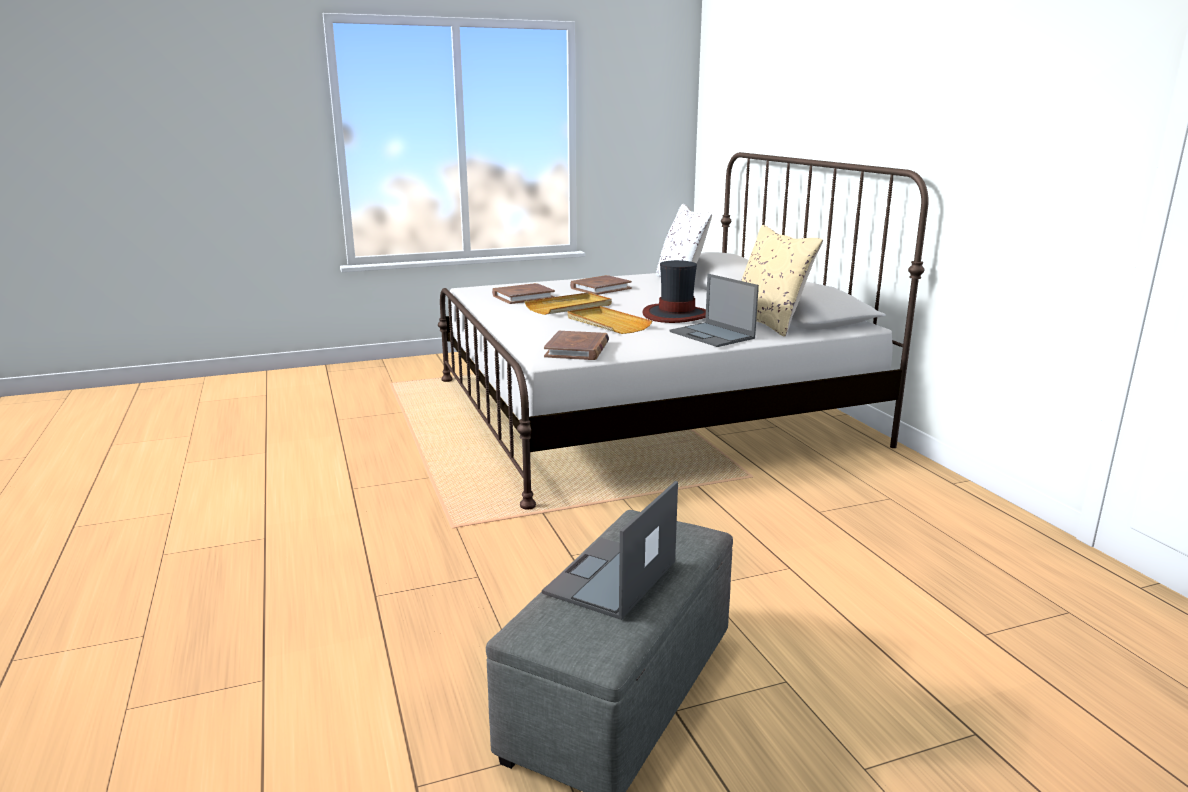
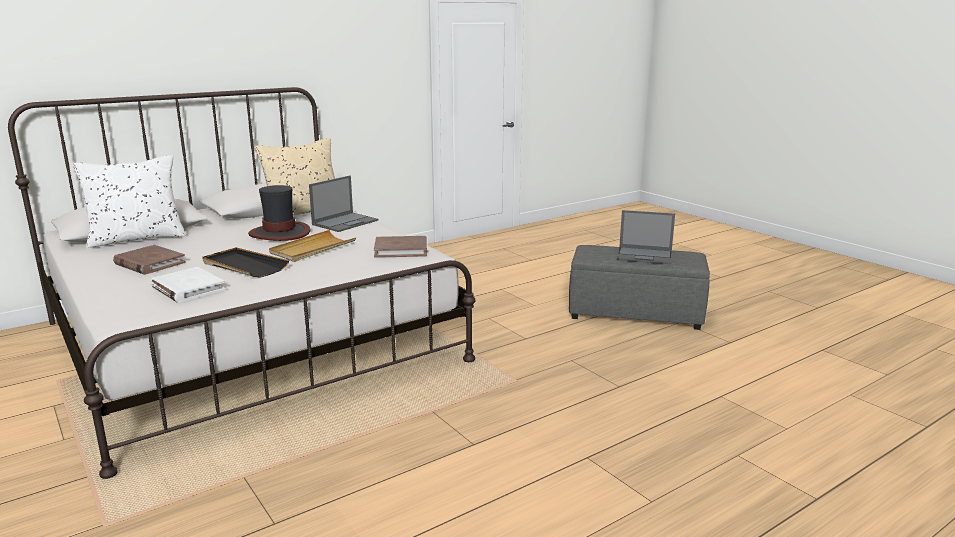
camera: 105 degrees left, 0 degrees up
(523, 297) = (187, 288): brown book -> white book
(569, 307) = (244, 266): beige tray -> black tray

